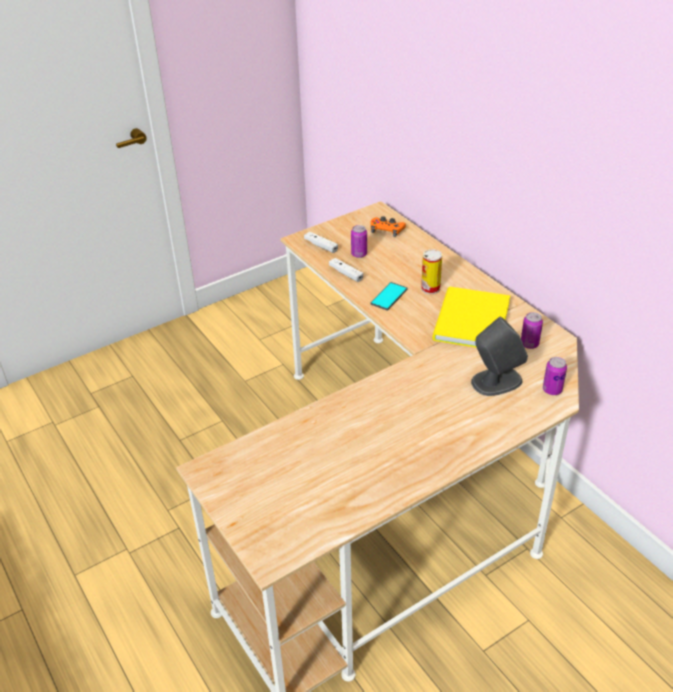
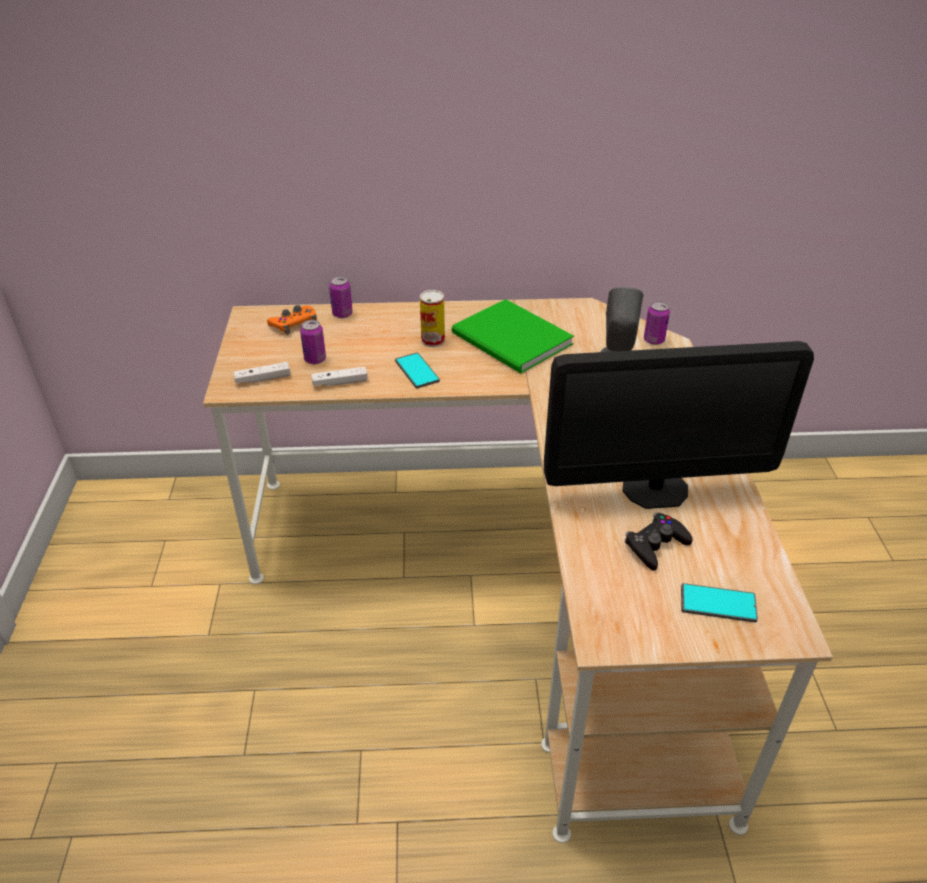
camera: 60 degrees left, 0 degrees up
(270, 514) = (718, 604): none -> phone
(304, 467) = (656, 545): none -> black game controller
(363, 449) = (655, 488): none -> monitor
(469, 322) = (512, 341): yellow book -> green book
(529, 344) = (579, 324): can -> can (342, 314)

